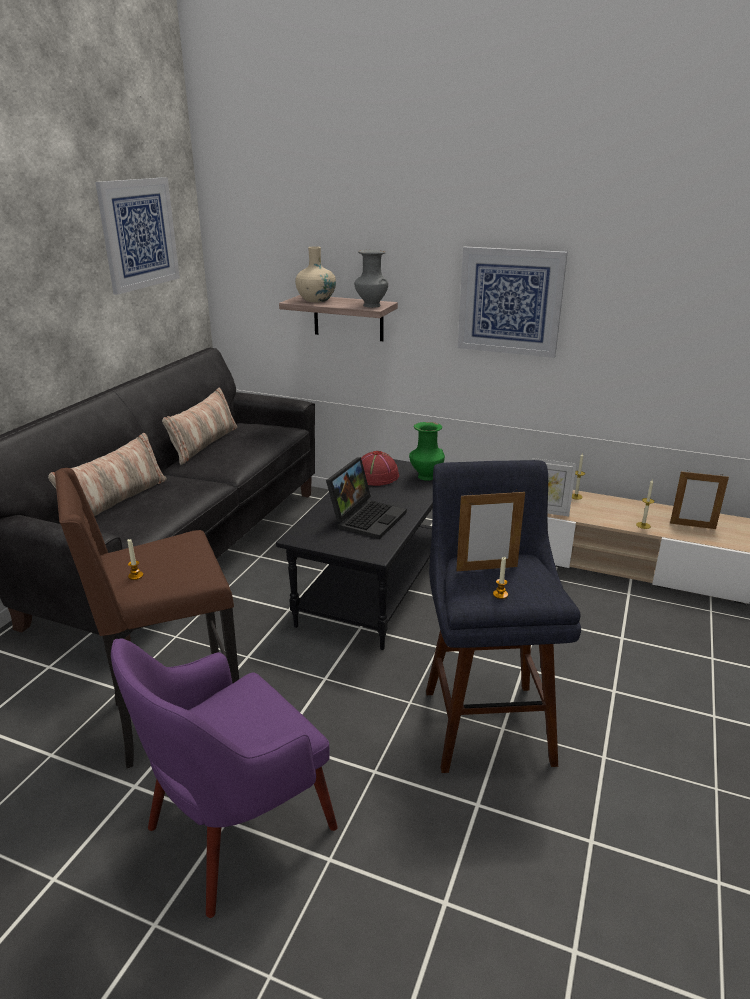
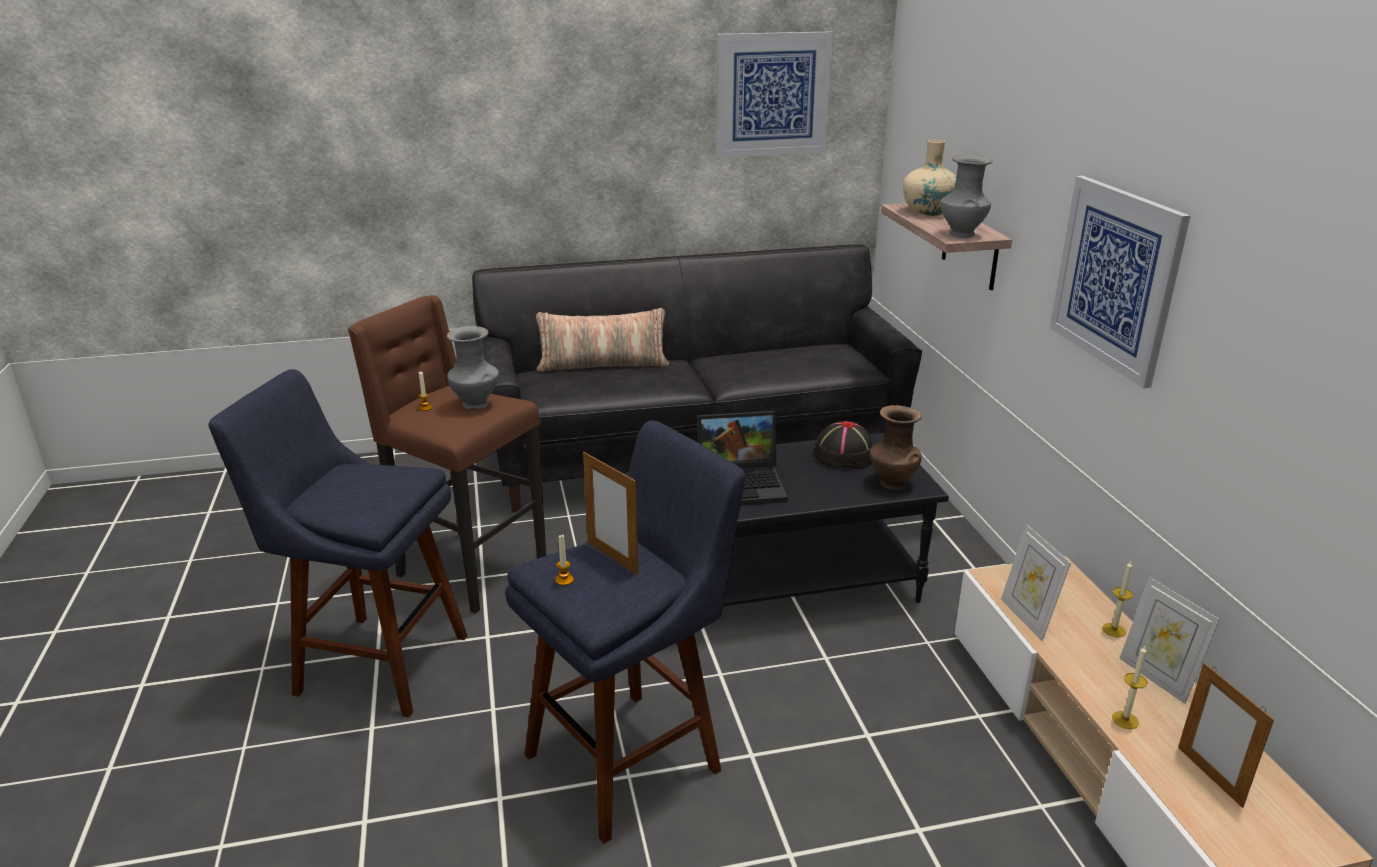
camera: 55 degrees right, 0 degrees up
(172, 551) = (476, 405): none -> grey vase
(204, 444) = (765, 349): pillow -> none
(238, 829) = (372, 662): purple armchair -> blue stool
(376, 477) = (843, 455): red hat -> black hat
(425, 477) = (891, 483): green vase -> brown vase
(619, 504) = (1156, 678): none -> picture frame

